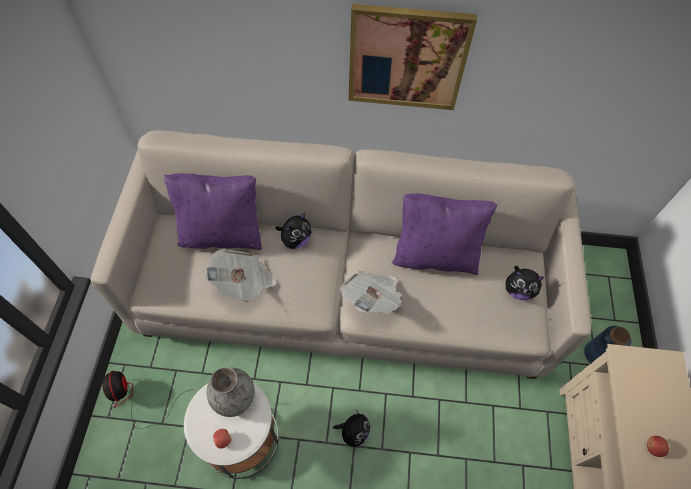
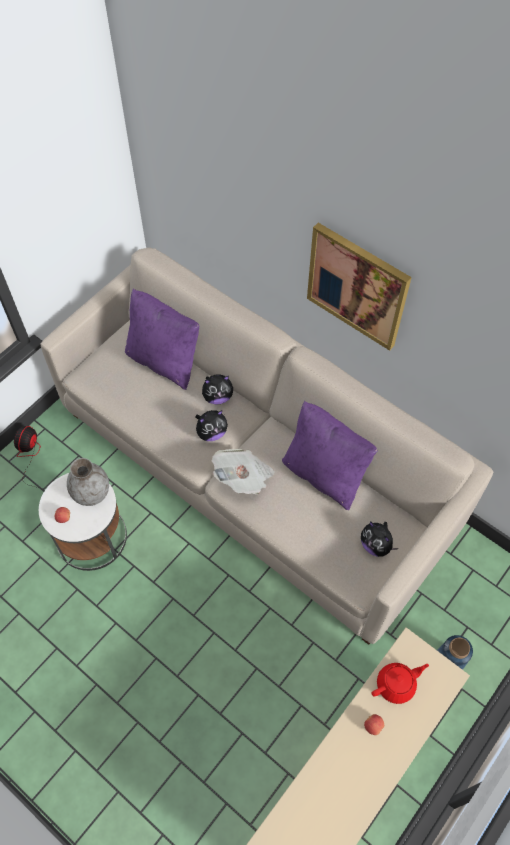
camera: 35 degrees right, 0 degrees up
(243, 282) = (153, 408): newspaper -> none
(353, 432) = (180, 588): plush toy -> plush toy (211, 433)
(640, 398) = (396, 684): none -> red teapot

